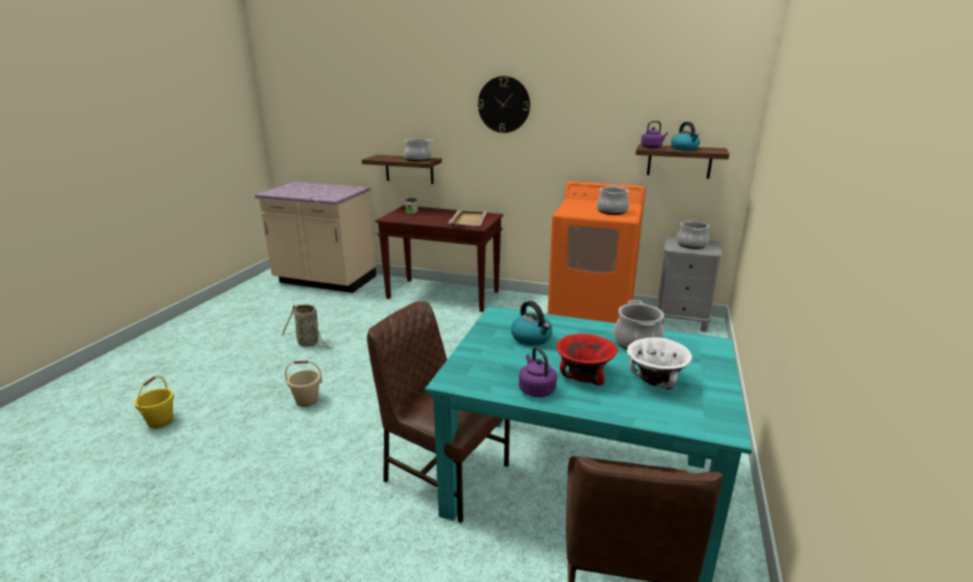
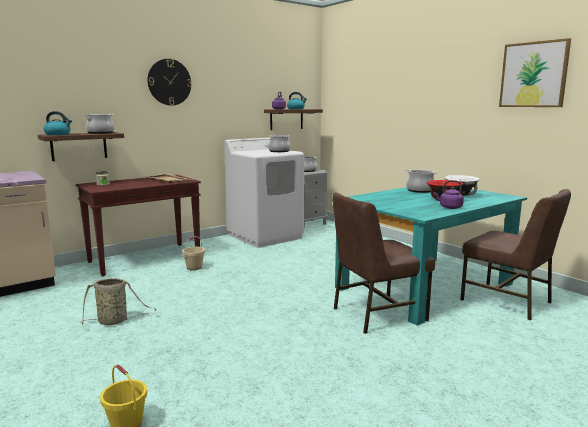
camera: 55 degrees left, 10 degrees down
(307, 400) = (217, 340): beige bucket -> beige bucket (194, 267)
(532, 338) = (390, 200): kettle -> kettle (58, 134)
(591, 317) = (265, 236): orange washing machine -> white washing machine
(879, 181) = (533, 75): none -> picture

